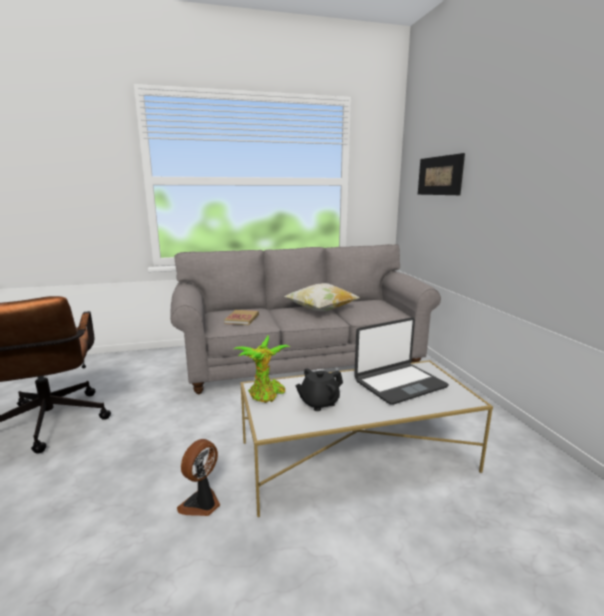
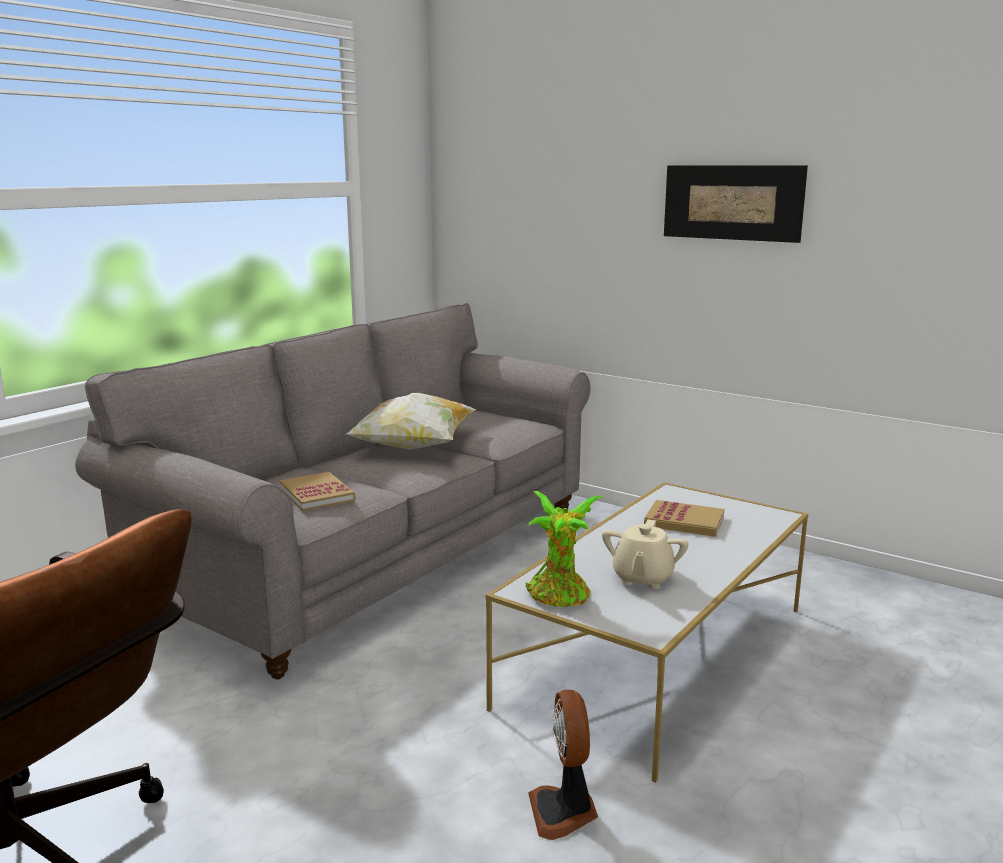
camera: 40 degrees left, 0 degrees up
(319, 403) = (642, 578): black teapot -> beige teapot
(399, 383) = (684, 522): laptop -> book
(439, 175) = (542, 180): picture -> picture (732, 202)

